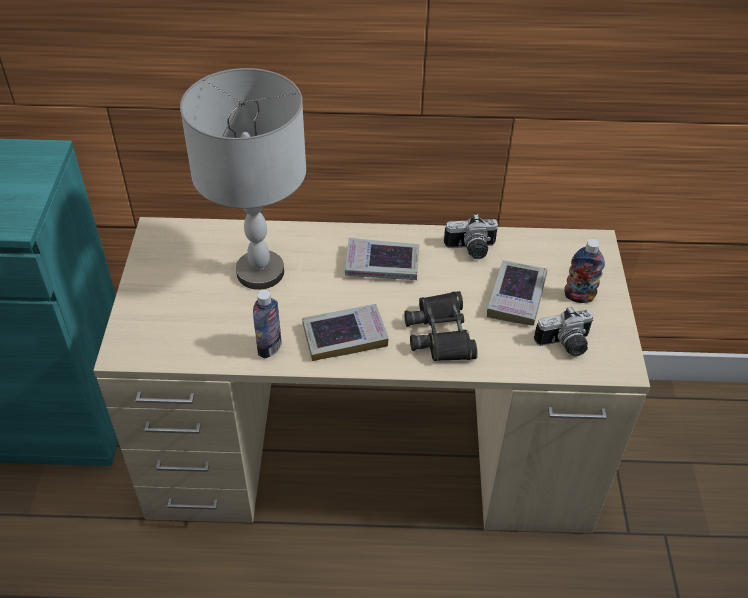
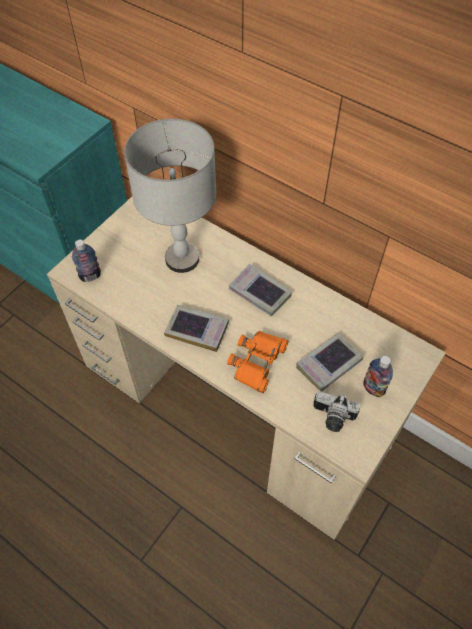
camera: 35 degrees right, 10 degrees up
(269, 348) = (148, 313): bottle -> bottle (90, 276)
(441, 333) = (257, 362): black binoculars -> orange binoculars
(471, 250) = (327, 313): camera -> none

